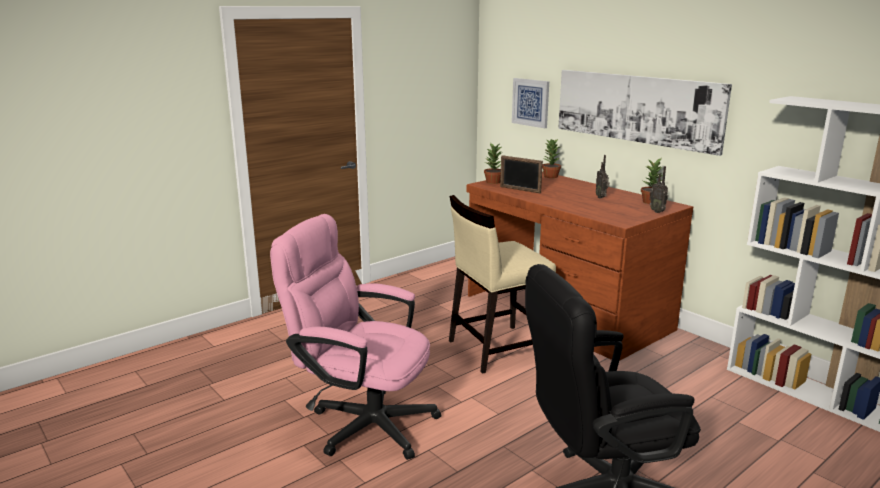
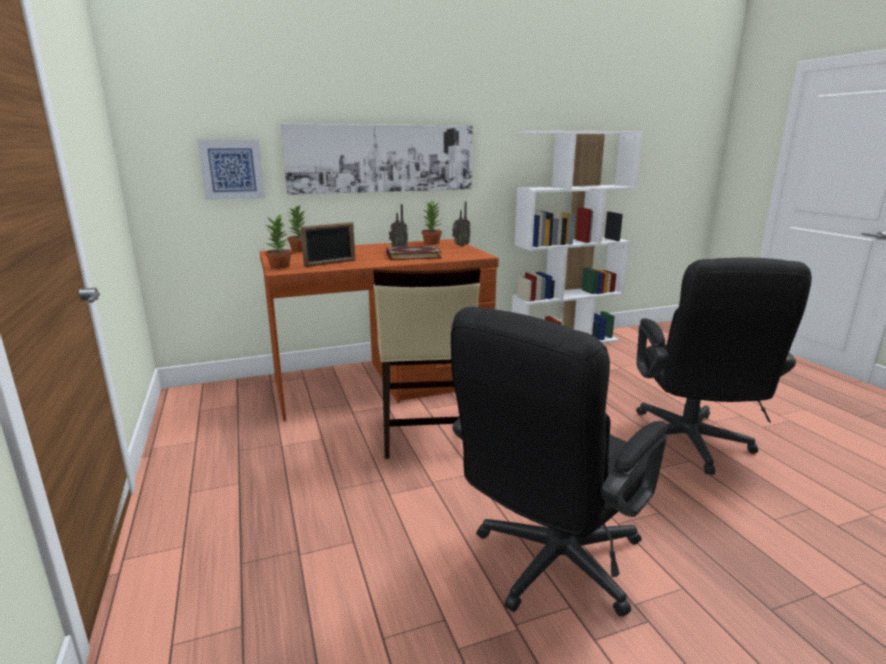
camera: 70 degrees left, 0 degrees up
(362, 422) = (549, 566): pink office chair -> black office chair
(585, 204) = (413, 255): none -> book

